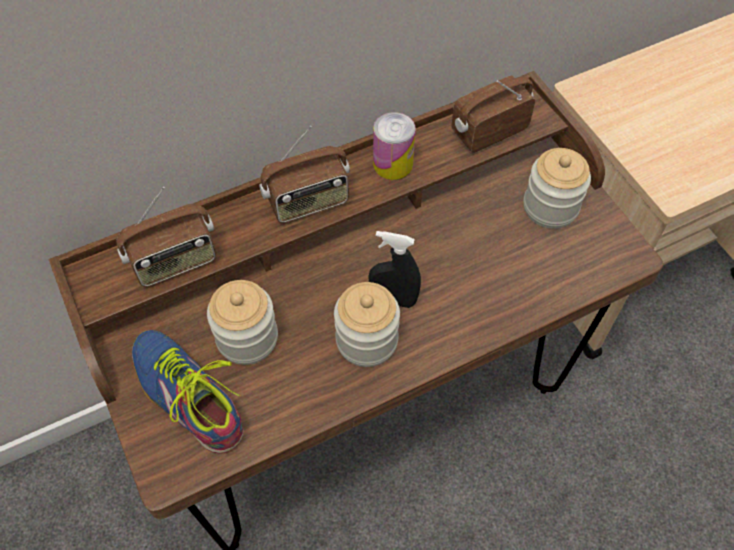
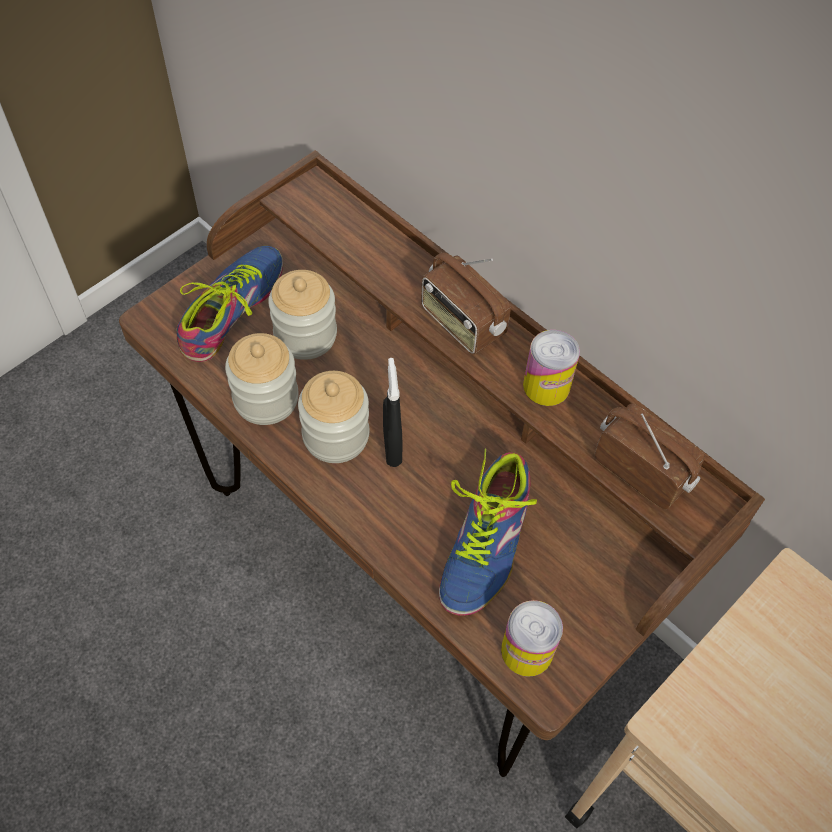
camera: 70 degrees right, 0 degrees up
(175, 261) = (348, 240): radio -> none
(503, 259) = (486, 543): none -> shoe
(550, 207) = (584, 581): jar -> jar (266, 398)
(599, 260) = (527, 651): none -> can

